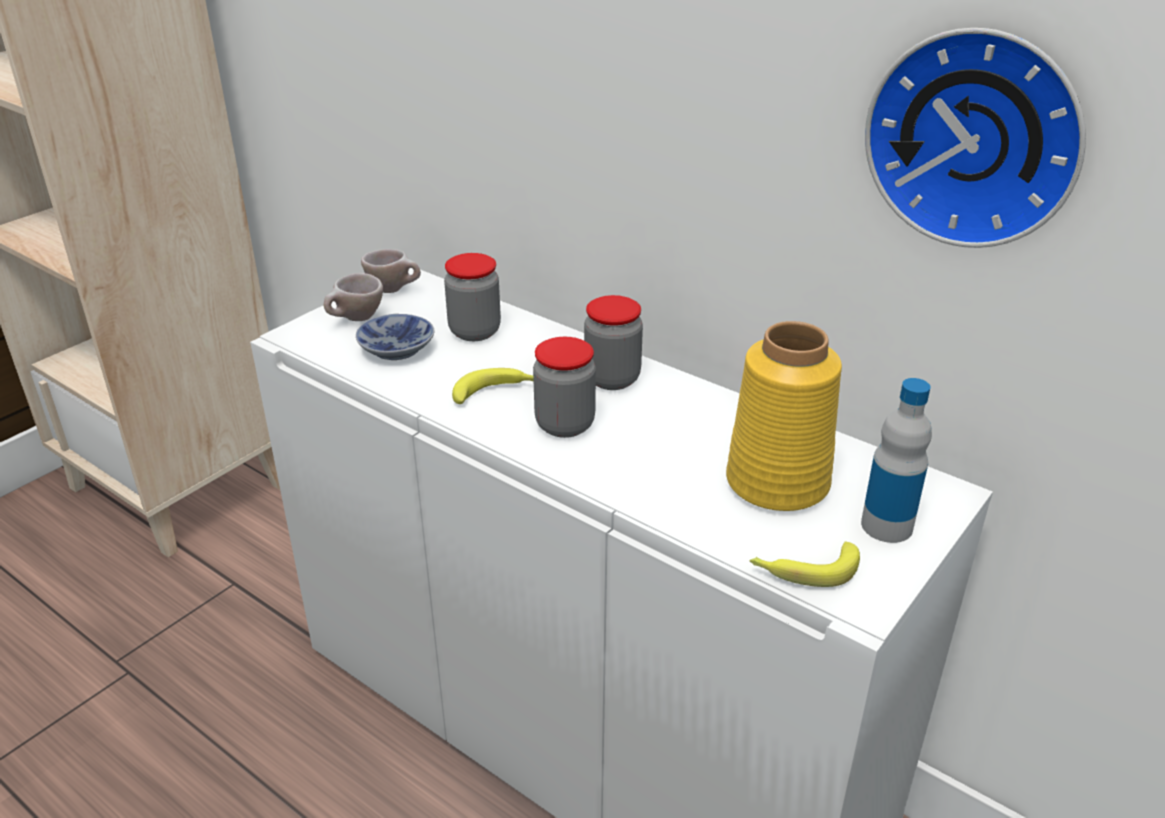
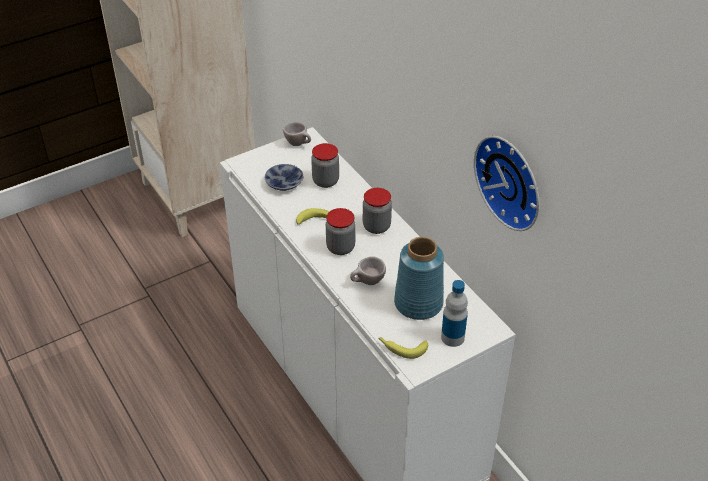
camera: 20 degrees right, 10 degrees up
(355, 320) = (272, 160): beige cup -> beige cup (367, 283)
(777, 481) = (418, 302): yellow vase -> blue vase

